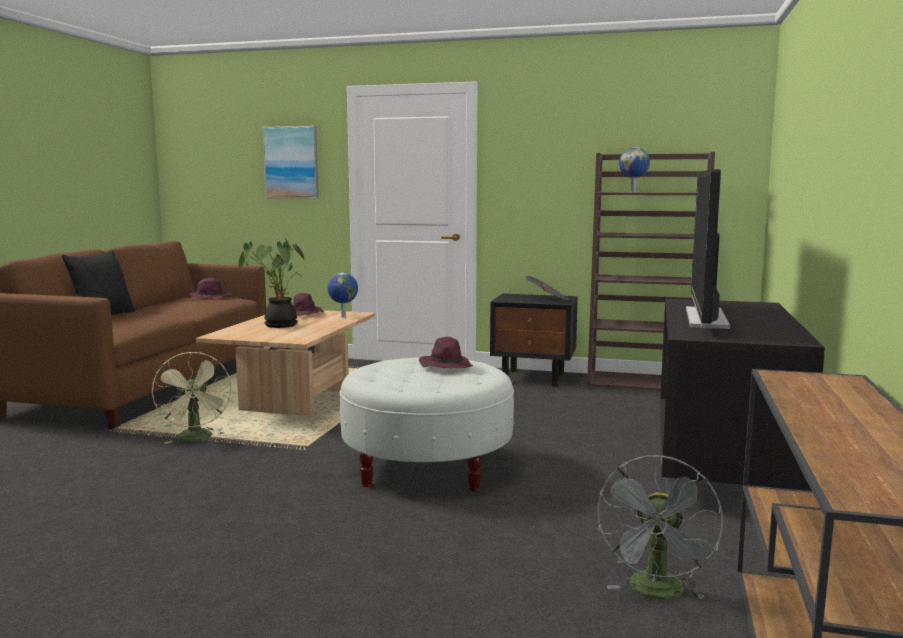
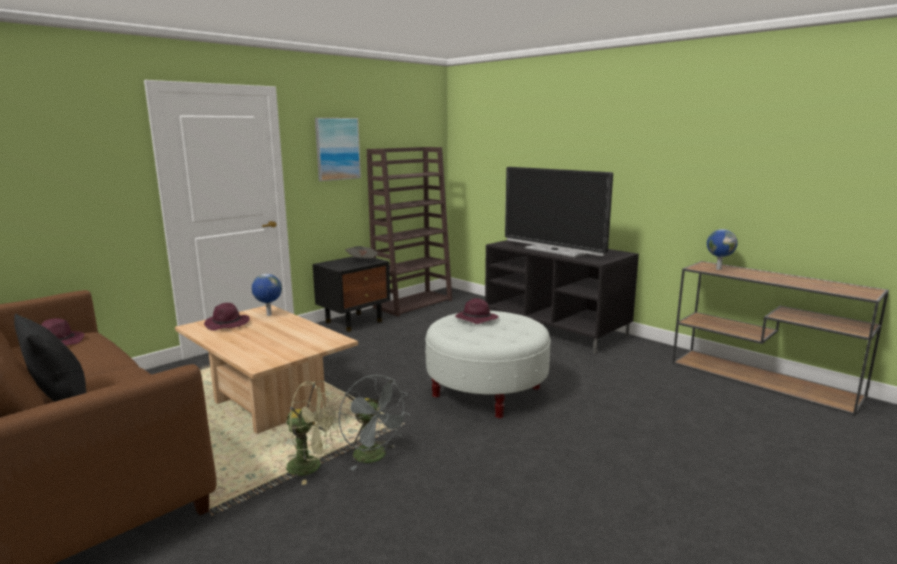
camera: 60 degrees left, 5 degrees up
(277, 325) = (258, 339): potted plant -> none
(291, 162) = (80, 164): picture -> picture (337, 149)
(633, 192) = (399, 176): globe -> globe (718, 269)
(657, 593) = (684, 383): grey fan -> grey fan (375, 457)

